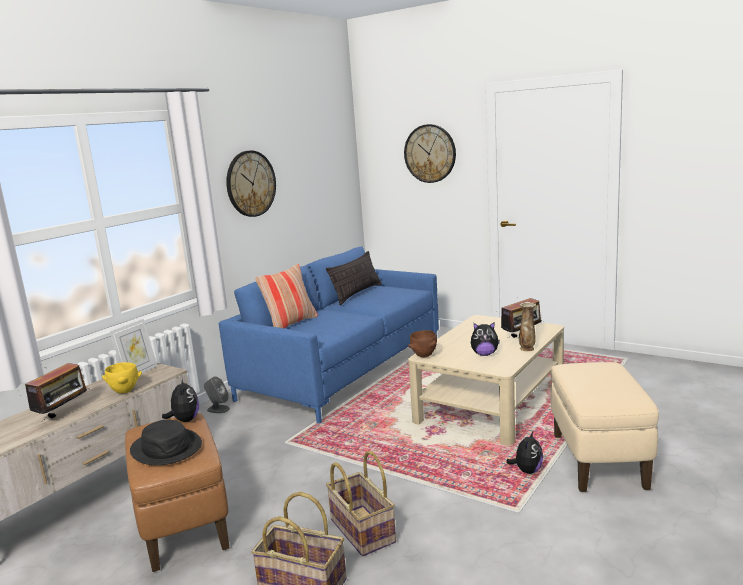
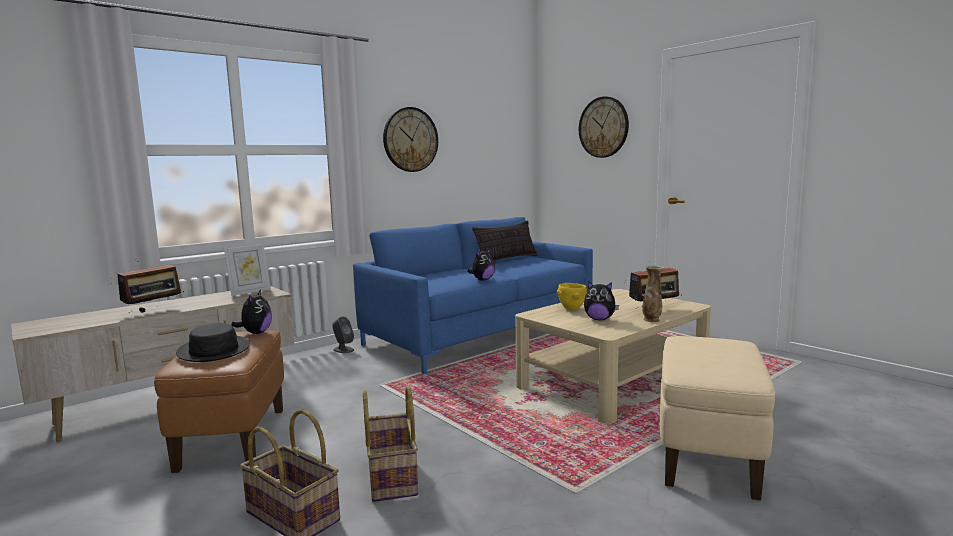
camera: 15 degrees right, 5 degrees down
(125, 391) = (221, 302): yellow bowl -> yellow bowl (572, 309)
(290, 323) = (422, 274): pillow -> none
(423, 356) = (533, 314): brown bowl -> none
(527, 471) = (613, 452): plush toy -> plush toy (482, 280)

